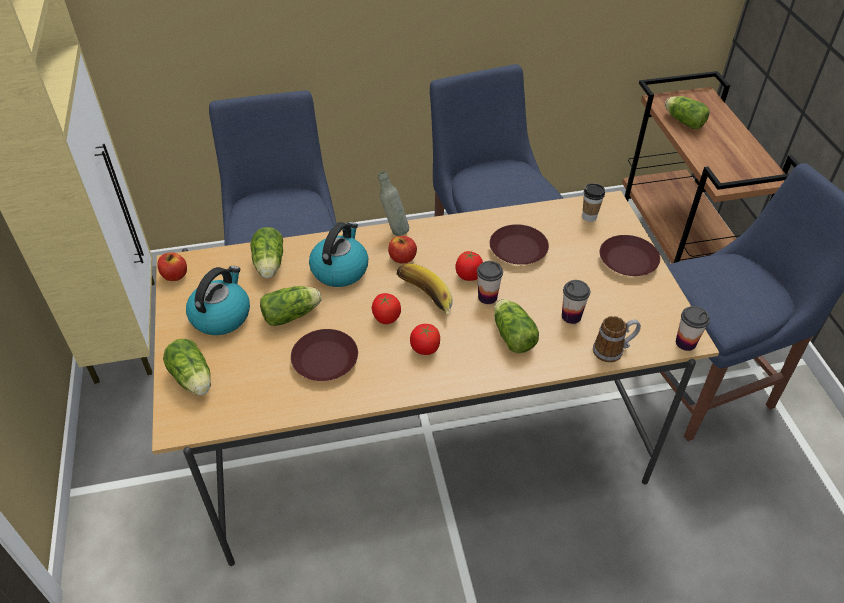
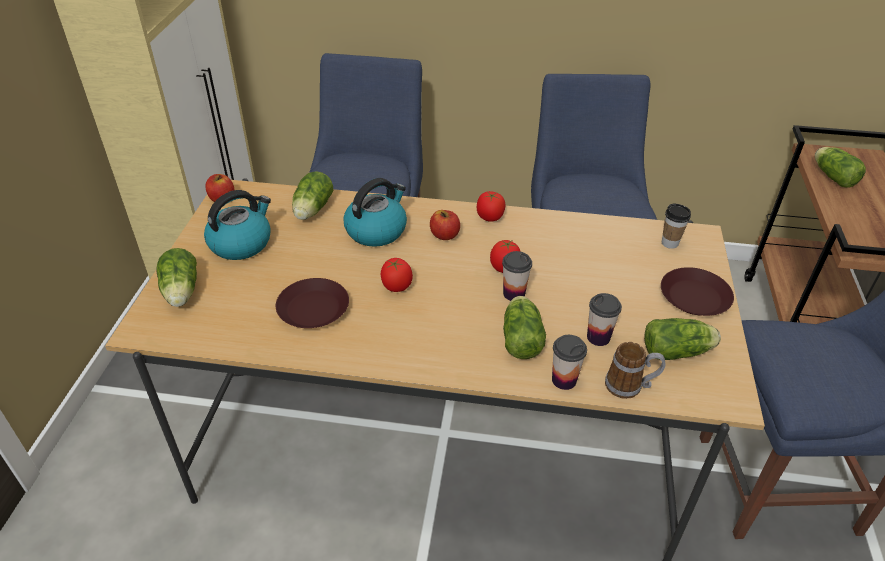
camera: 20 degrees right, 5 degrees down
(293, 314) = (308, 259): lettuce -> lettuce (678, 351)
(394, 230) = (450, 207): grey bottle -> none
(423, 298) = (445, 277): banana -> none
(425, 349) = (419, 326): tomato -> tomato (489, 217)
(518, 249) = (572, 256): brown plate -> none
(685, 343) = (725, 403): cup -> cup (564, 380)

